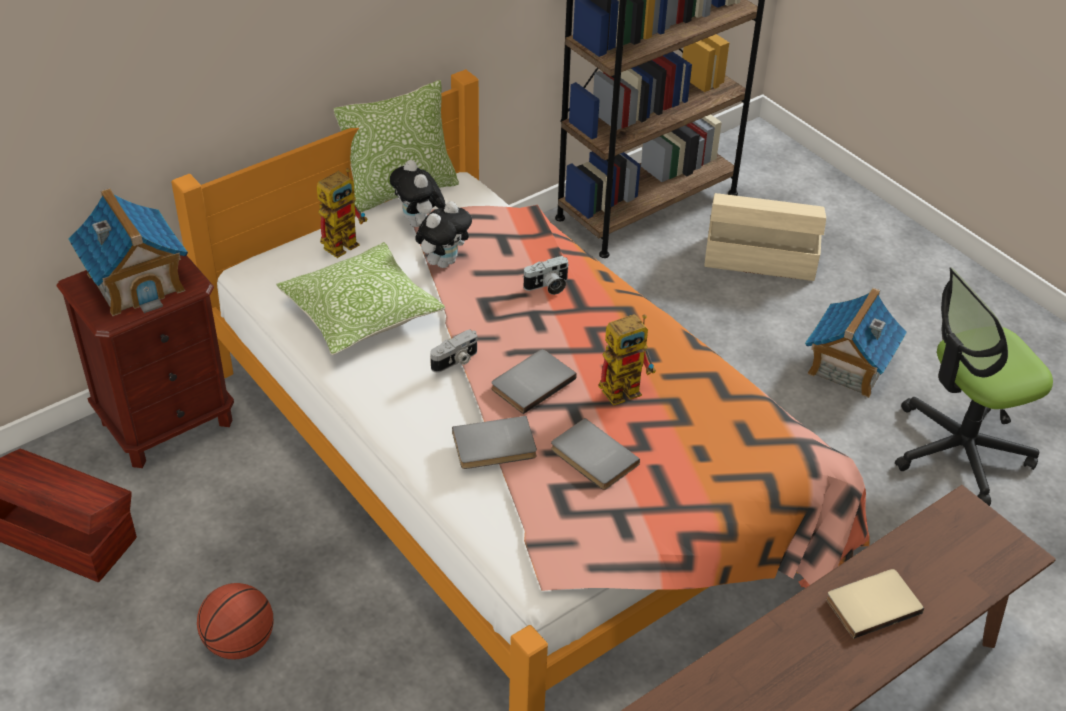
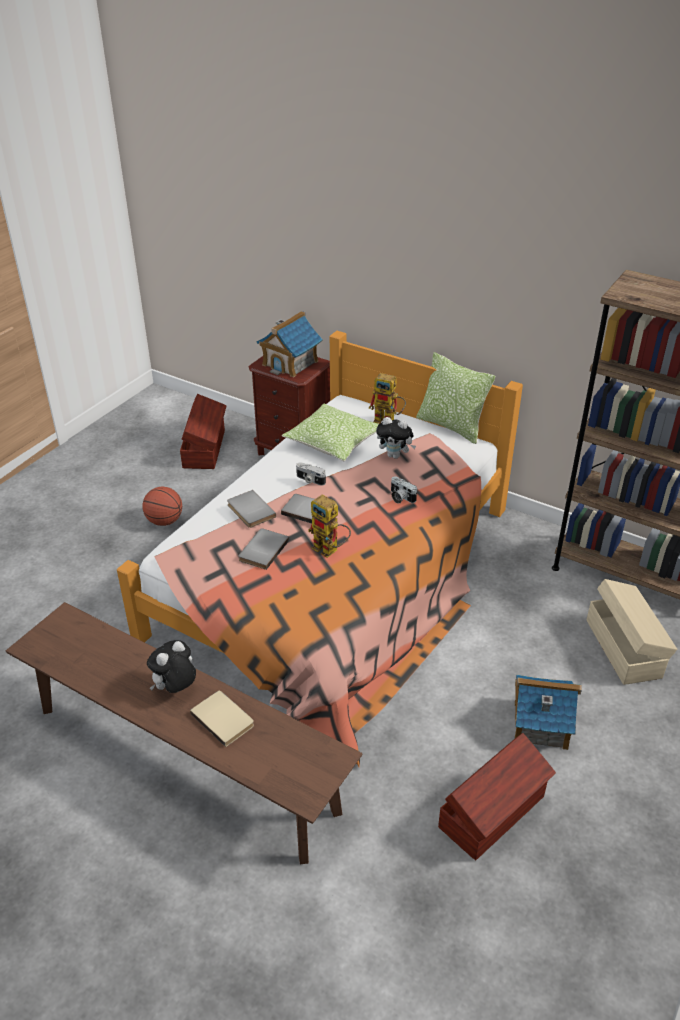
camera: 70 degrees right, 5 degrees down
(419, 223) = (423, 438): plush toy -> plush toy (175, 688)
(959, 450) = (494, 812): office chair -> brown storage box

